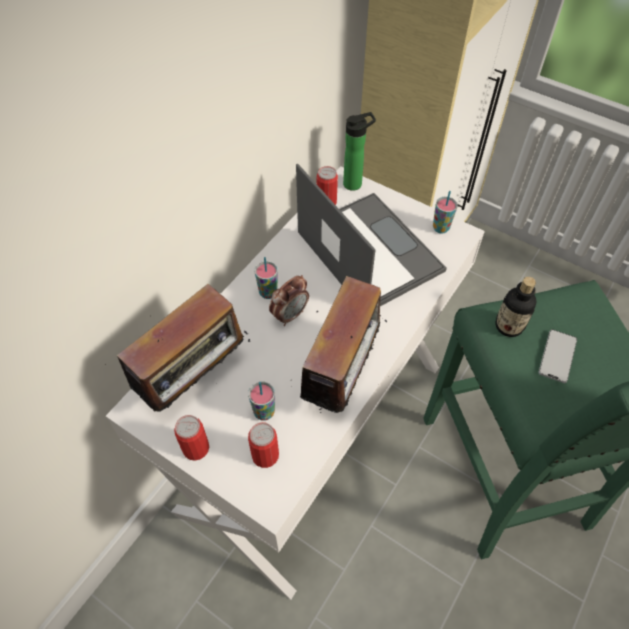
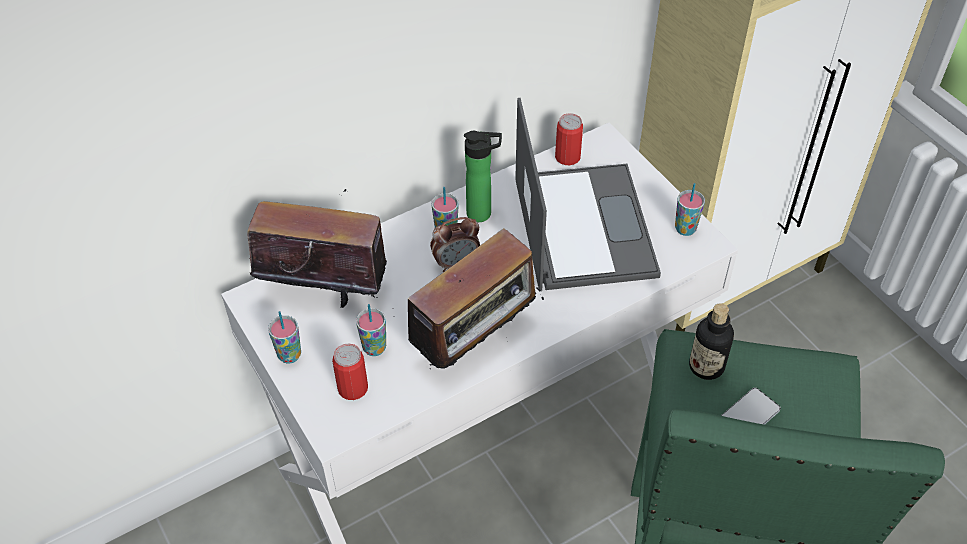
camera: 25 degrees right, 5 degrees down
(196, 379) = (324, 292): radio -> radio turned 150 degrees counterclockwise
(196, 448) = (289, 355): can -> cup
(355, 183) = (614, 147): bottle -> bottle (483, 214)

